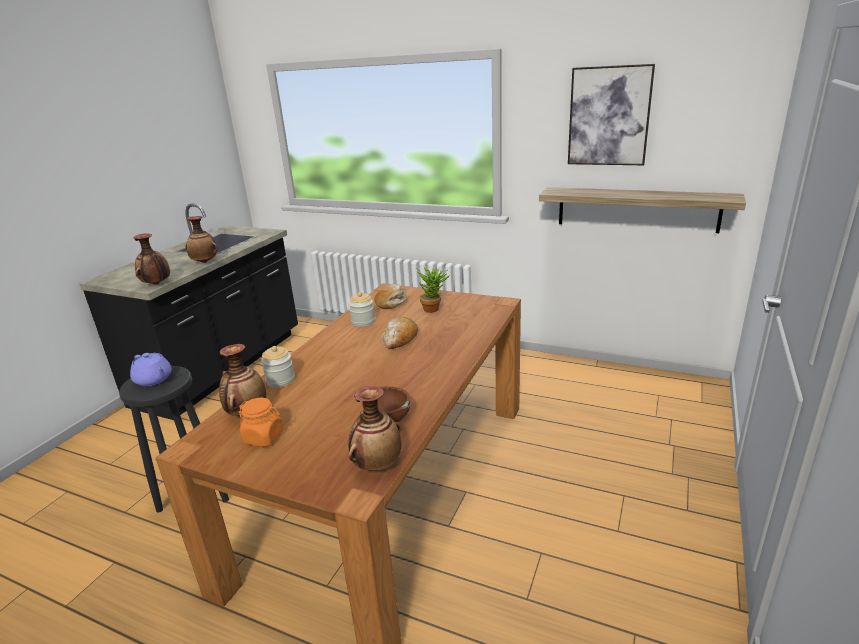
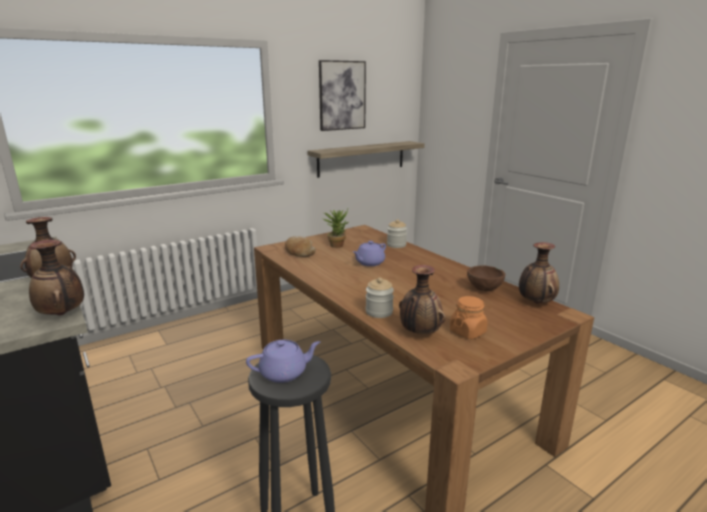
camera: 60 degrees left, 5 degrees down
(363, 322) = (318, 267): jar -> jar (396, 245)
(400, 338) = (369, 263): bread -> purple teapot

